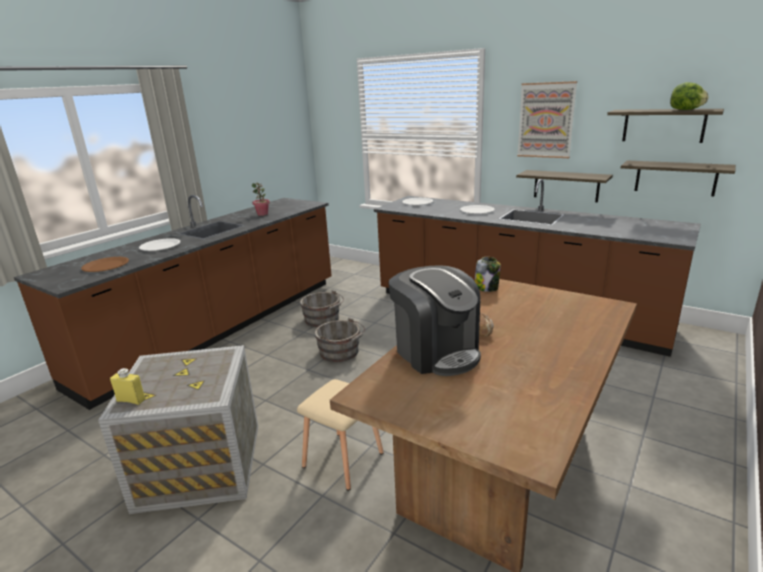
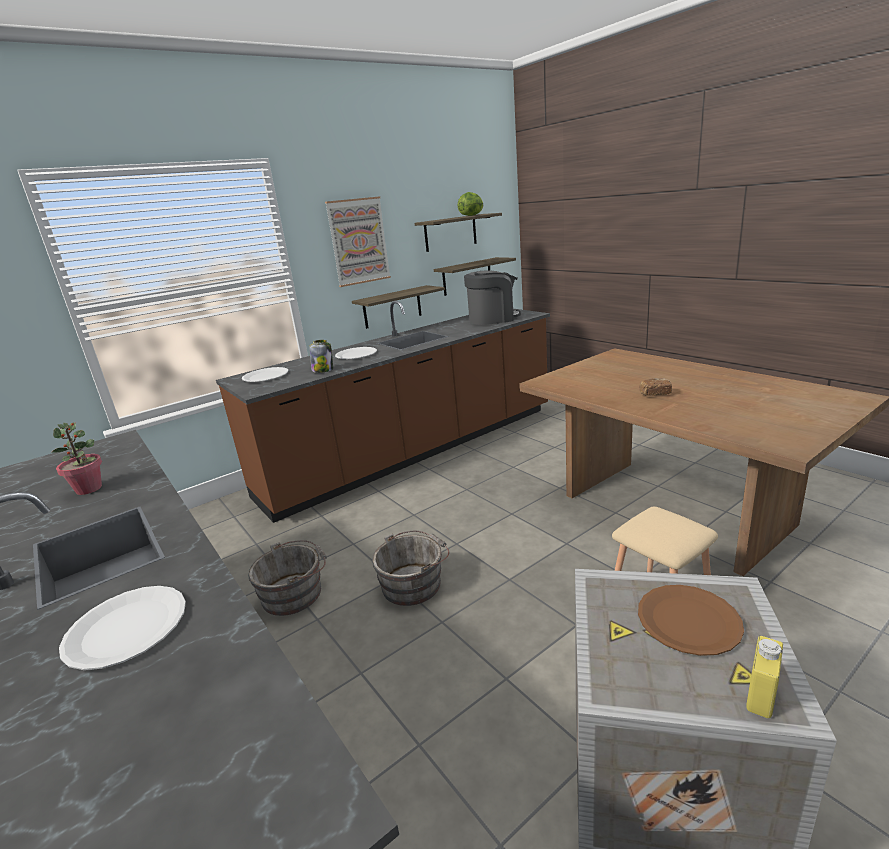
camera: 70 degrees left, 0 degrees up
(106, 266) = (192, 734): brown plate -> brown plate (688, 621)
(436, 352) = (698, 412): coffee machine -> coffee machine (493, 319)
(486, 287) = (554, 384): jar -> jar (323, 370)

